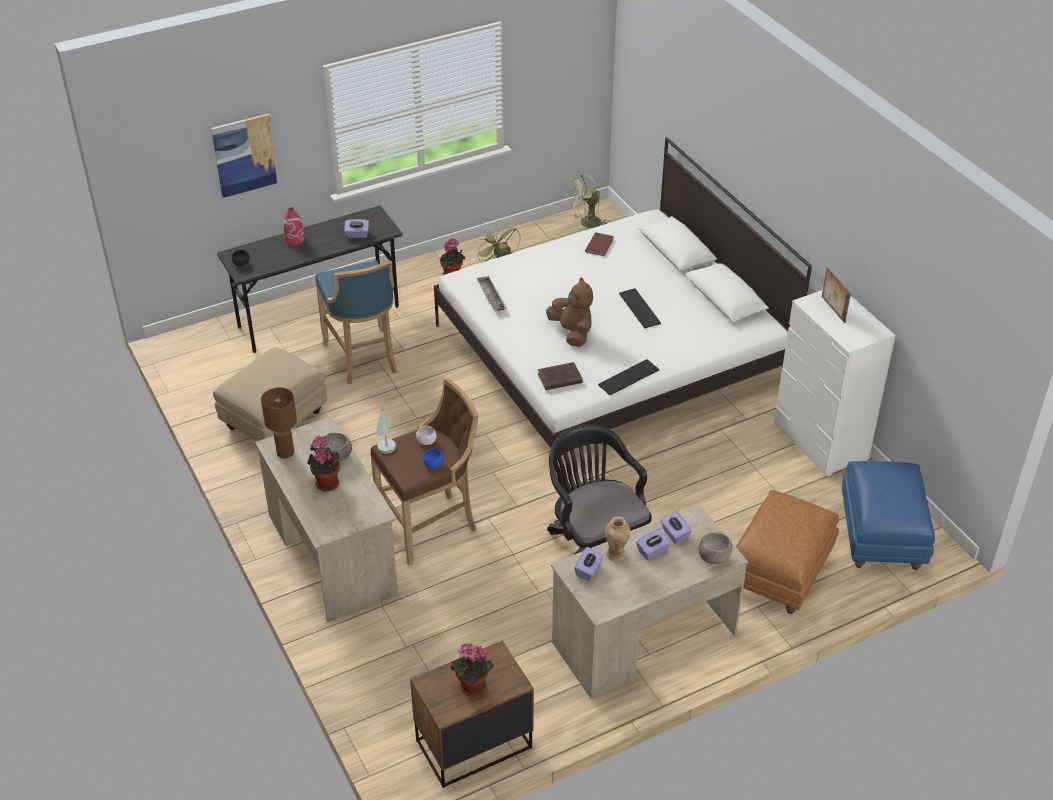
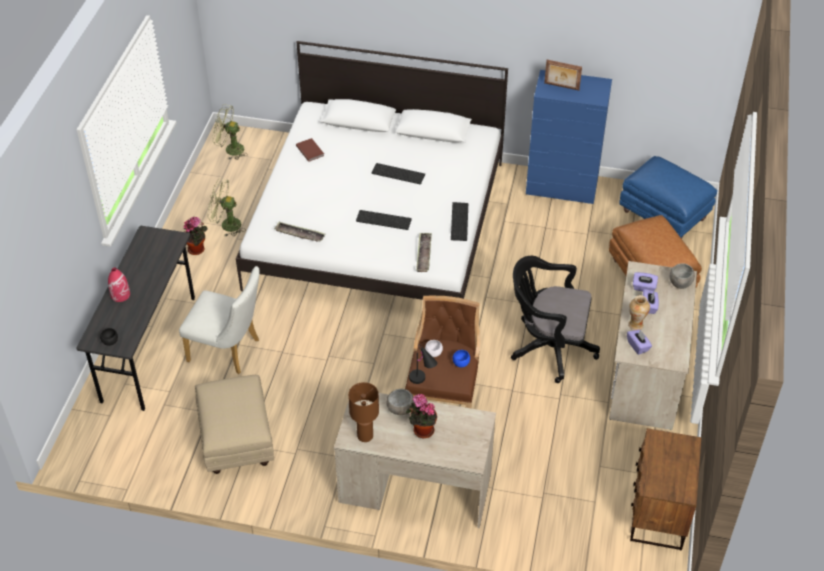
camera: 50 degrees left, 5 degrees up
(245, 155) = (57, 248): picture -> none
(357, 235) = (160, 257): purple tissue box -> none
(363, 359) = (229, 351): blue stool -> white chair
(386, 453) = (423, 381): white table lamp -> black table lamp
(471, 688) = (675, 468): potted plant -> none
(558, 379) = (424, 254): brown book -> tray
(572, 332) = (384, 219): brown plush toy -> keyboard
(587, 224) = (230, 149): green fan -> green fan turned 90 degrees clockwise
(820, 442) = (562, 186): white dresser -> blue dresser

